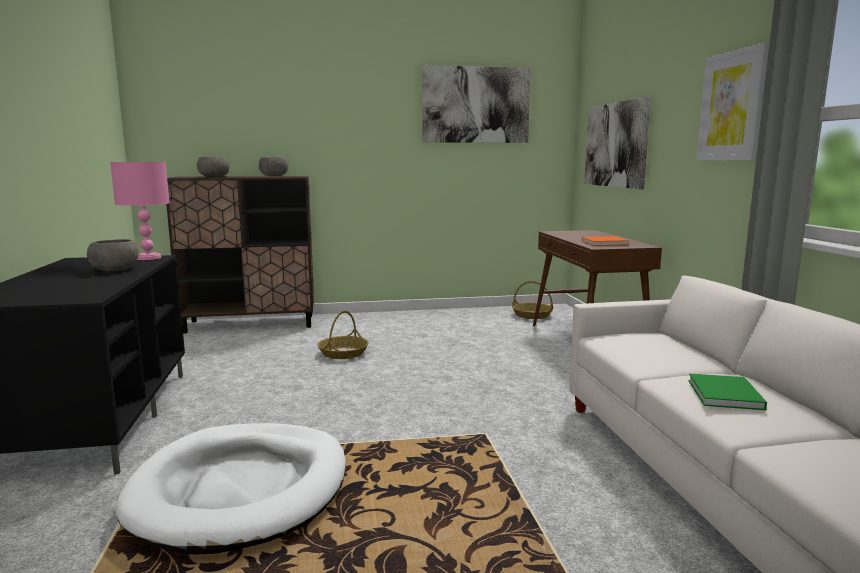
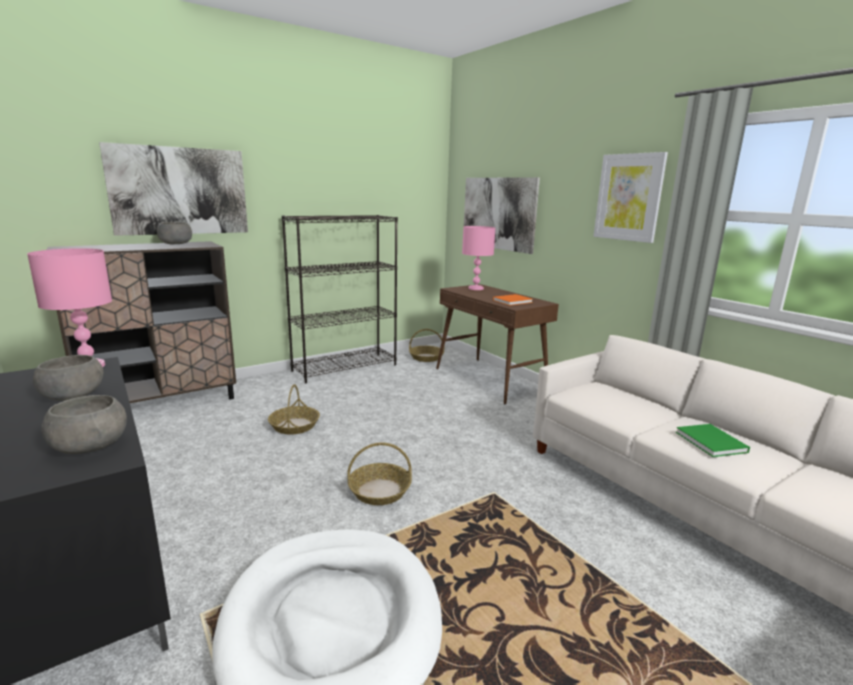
camera: 25 degrees left, 5 degrees up
(214, 177) = (107, 248): grey bowl -> grey bowl (91, 445)
(372, 412) = (380, 491): none -> basket
(435, 315) = (345, 367): none -> black bookcase
(476, 105) = (369, 170): picture -> picture (180, 191)
(581, 233) = (476, 288): none -> pink table lamp

